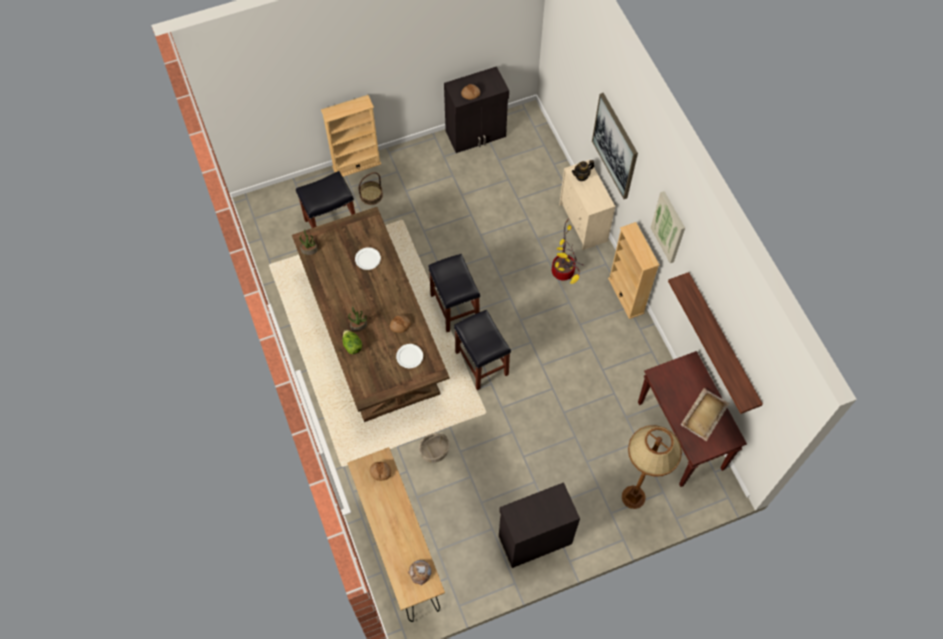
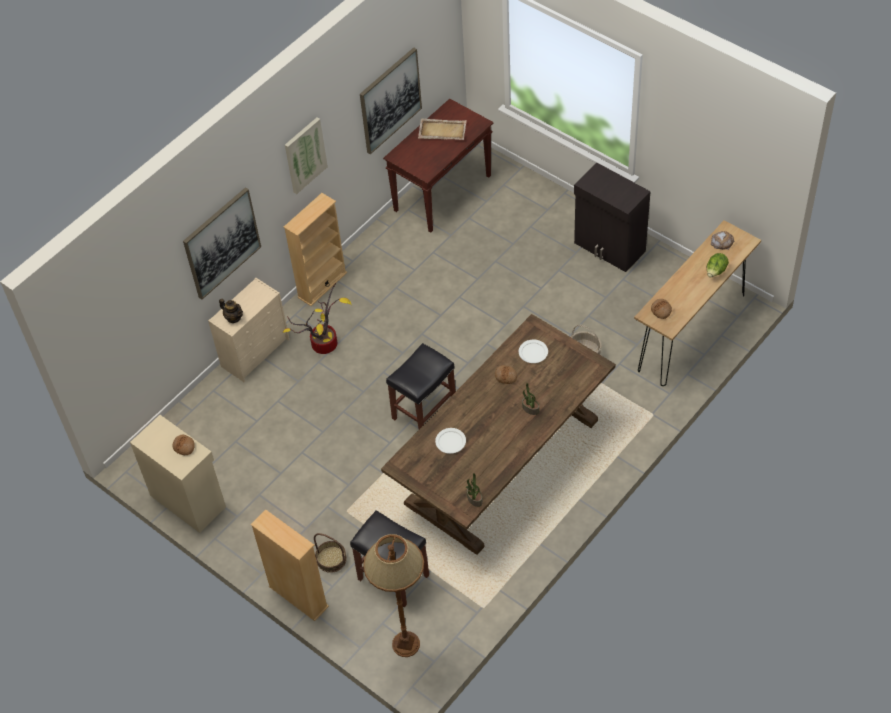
camera: 115 degrees left, 10 degrees down
(352, 345) = (555, 402): lettuce -> lettuce (716, 272)
(476, 134) = (188, 500): black cabinet -> beige cabinet
(482, 364) = (470, 360): black stool -> none
(633, 497) = (522, 201): brown floor lamp -> brown floor lamp (405, 644)
(722, 341) = (390, 100): shelf -> picture

